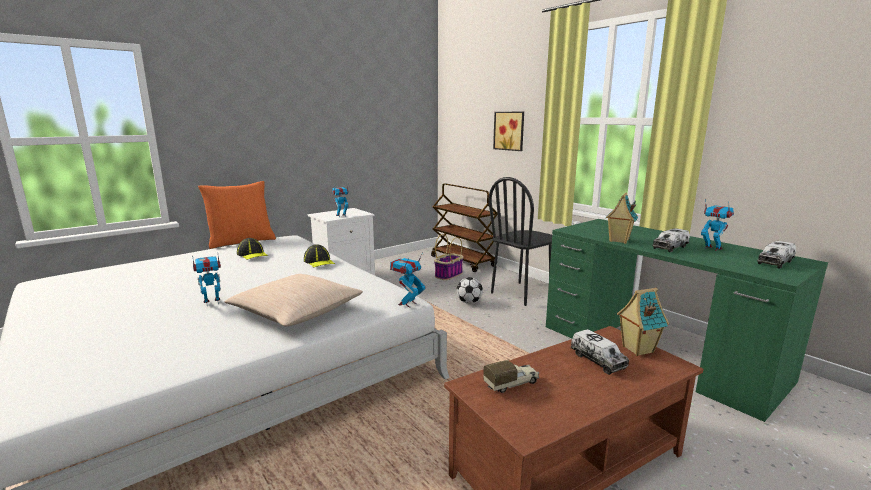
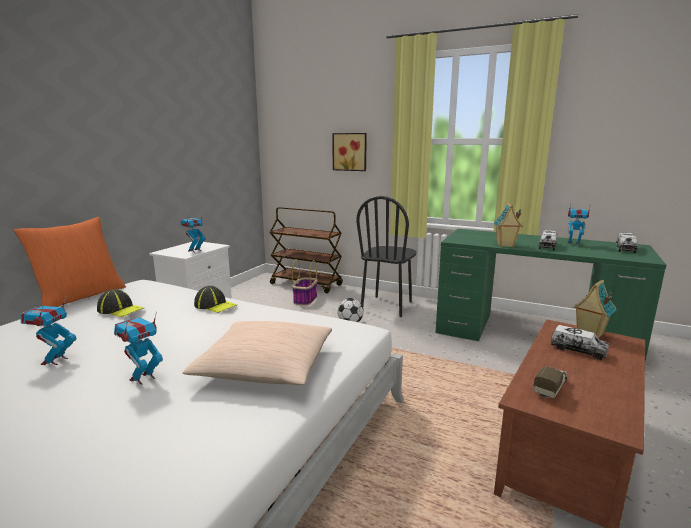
camera: 25 degrees left, 0 degrees up
(407, 304) = (370, 333): toy robot -> toy robot (55, 361)

